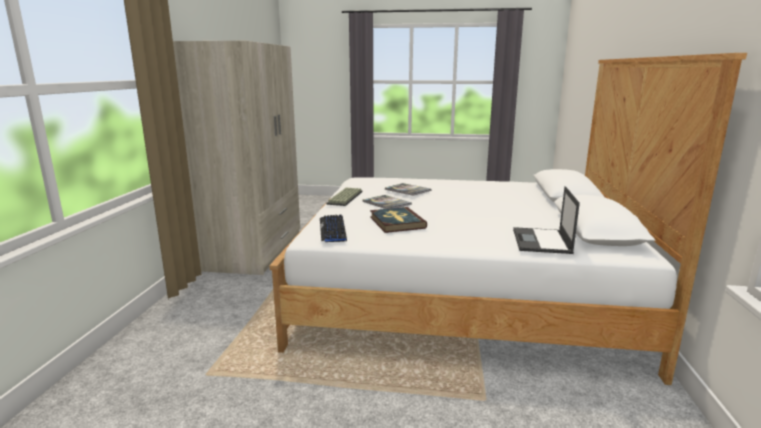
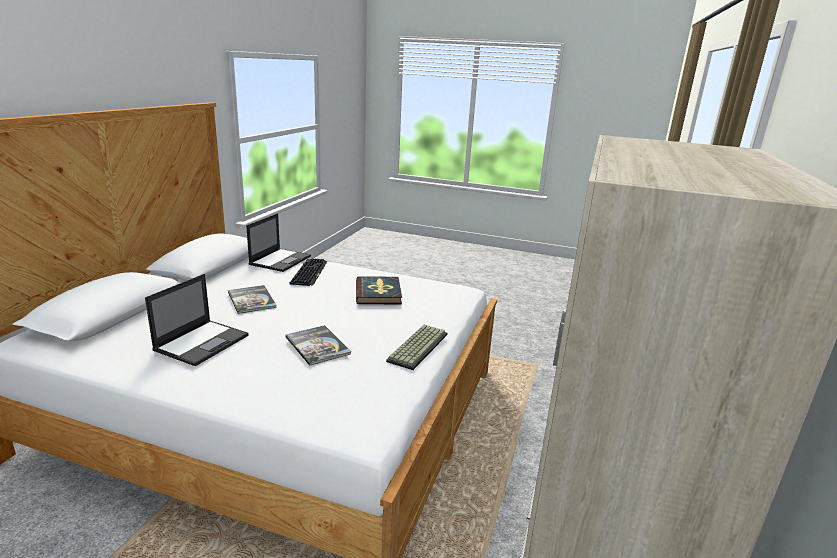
camera: 170 degrees left, 5 degrees up
(333, 229) = (444, 293): keyboard -> keyboard (309, 273)
(386, 203) = (367, 327): book -> book (251, 300)
(476, 189) = (202, 342): none -> laptop

